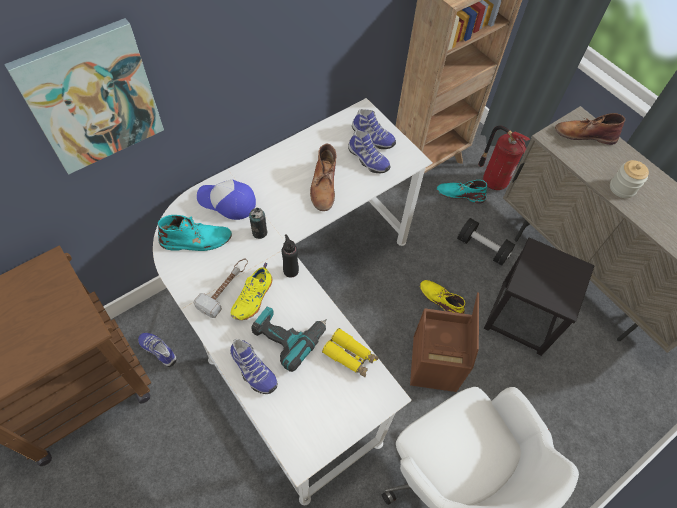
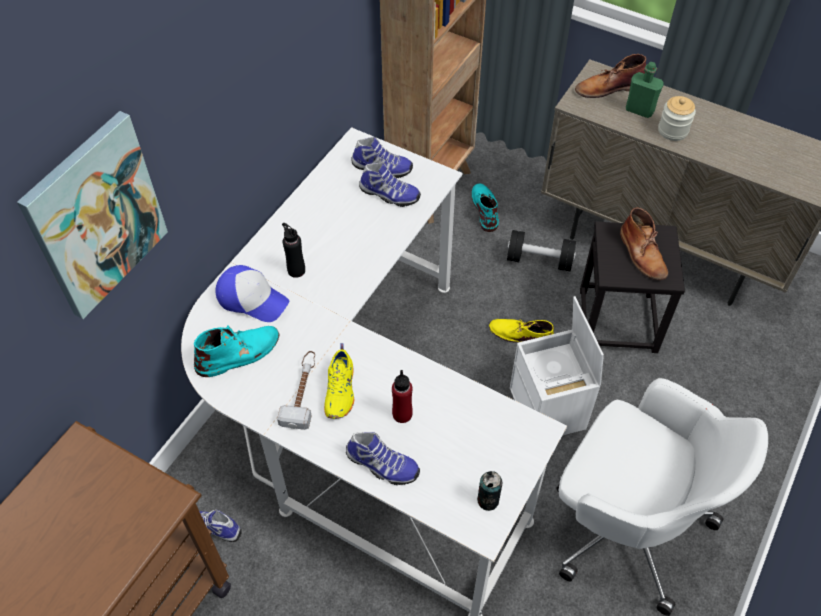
camera: 20 degrees left, 5 degrees down
(227, 202) = (252, 299): cap -> cap turned 150 degrees counterclockwise
(259, 232) = (308, 318): can -> can (488, 500)
(288, 336) = (402, 414): power drill -> red bottle
(291, 270) = (367, 345): black bottle -> black bottle (296, 270)
(323, 186) = (355, 241): brown boot -> brown boot (642, 254)
(350, 356) = (480, 408): yellow binoculars -> none
(435, 364) = (549, 409): brown storage box -> white storage box
(460, 194) = (485, 209): turquoise boot -> turquoise boot turned 90 degrees clockwise
(493, 180) = (515, 180): fire extinguisher -> none
(601, 161) = (639, 110): none -> green bottle

